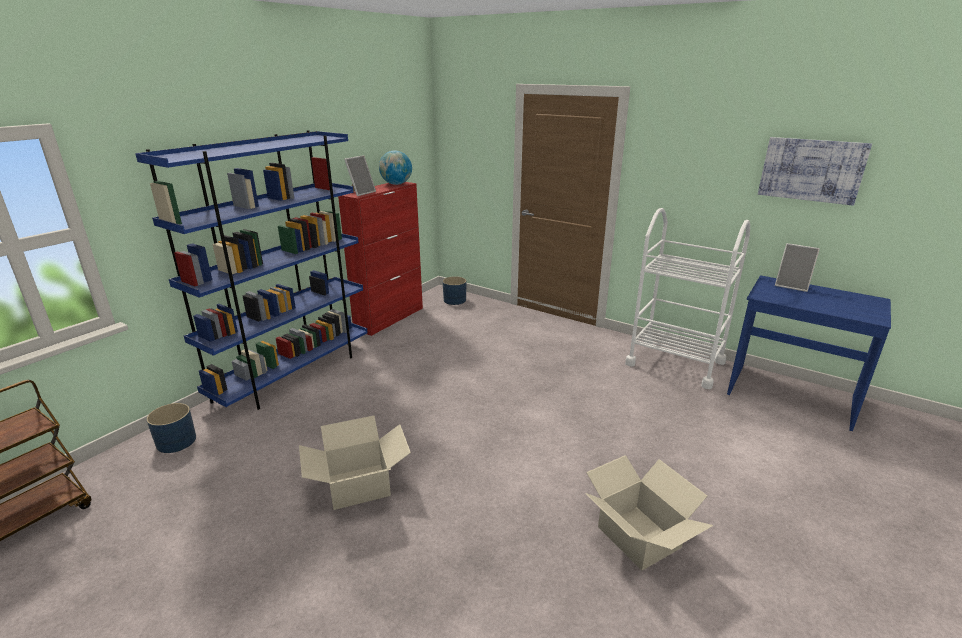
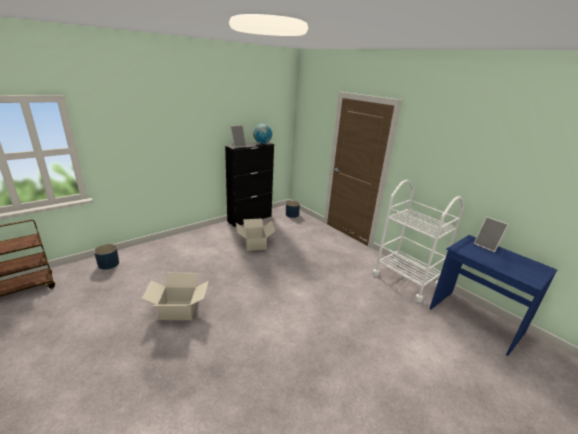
camera: 15 degrees right, 0 degrees up
(294, 374) = (183, 240): blue bookcase -> none
(389, 318) = (250, 218): red cabinet -> black cabinet
(638, 537) = (315, 385): cardboard box -> cardboard box (254, 244)
(811, 170) = (511, 169): picture -> none

